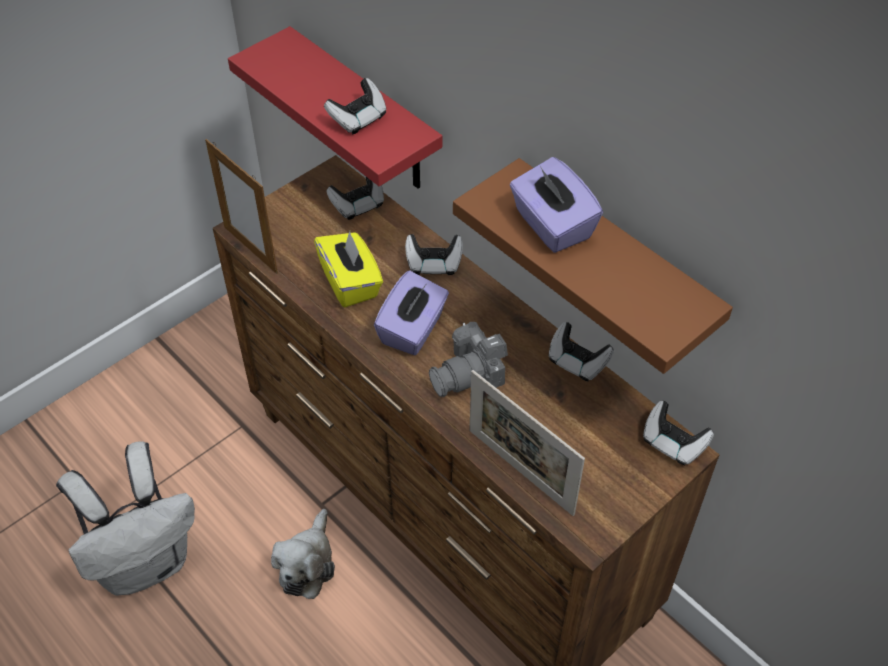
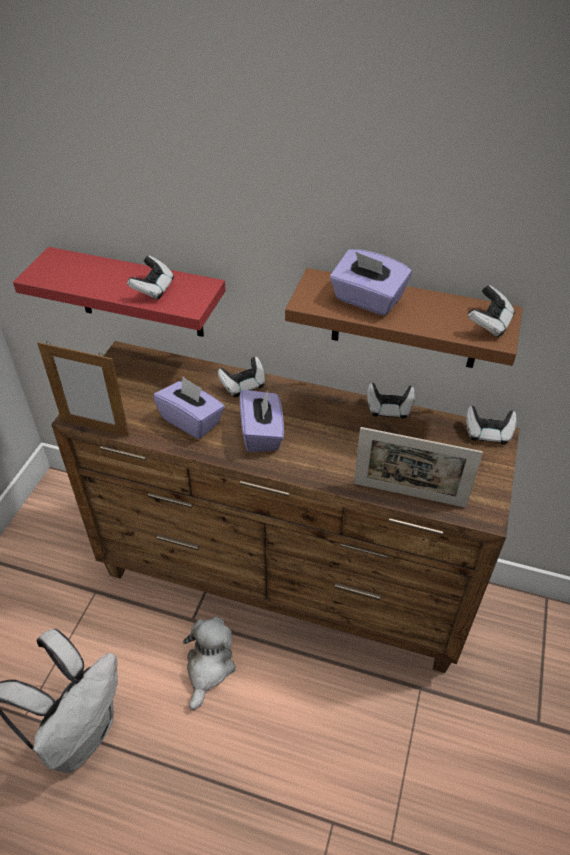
camera: 30 degrees left, 5 degrees down
(307, 564) = (209, 667): plush toy -> plush toy turned 150 degrees counterclockwise
(350, 283) = (191, 421): yellow tissue box -> purple tissue box
(358, 205) = (157, 367): game controller -> game controller (489, 324)
(470, 374) = (325, 446): camera -> none

